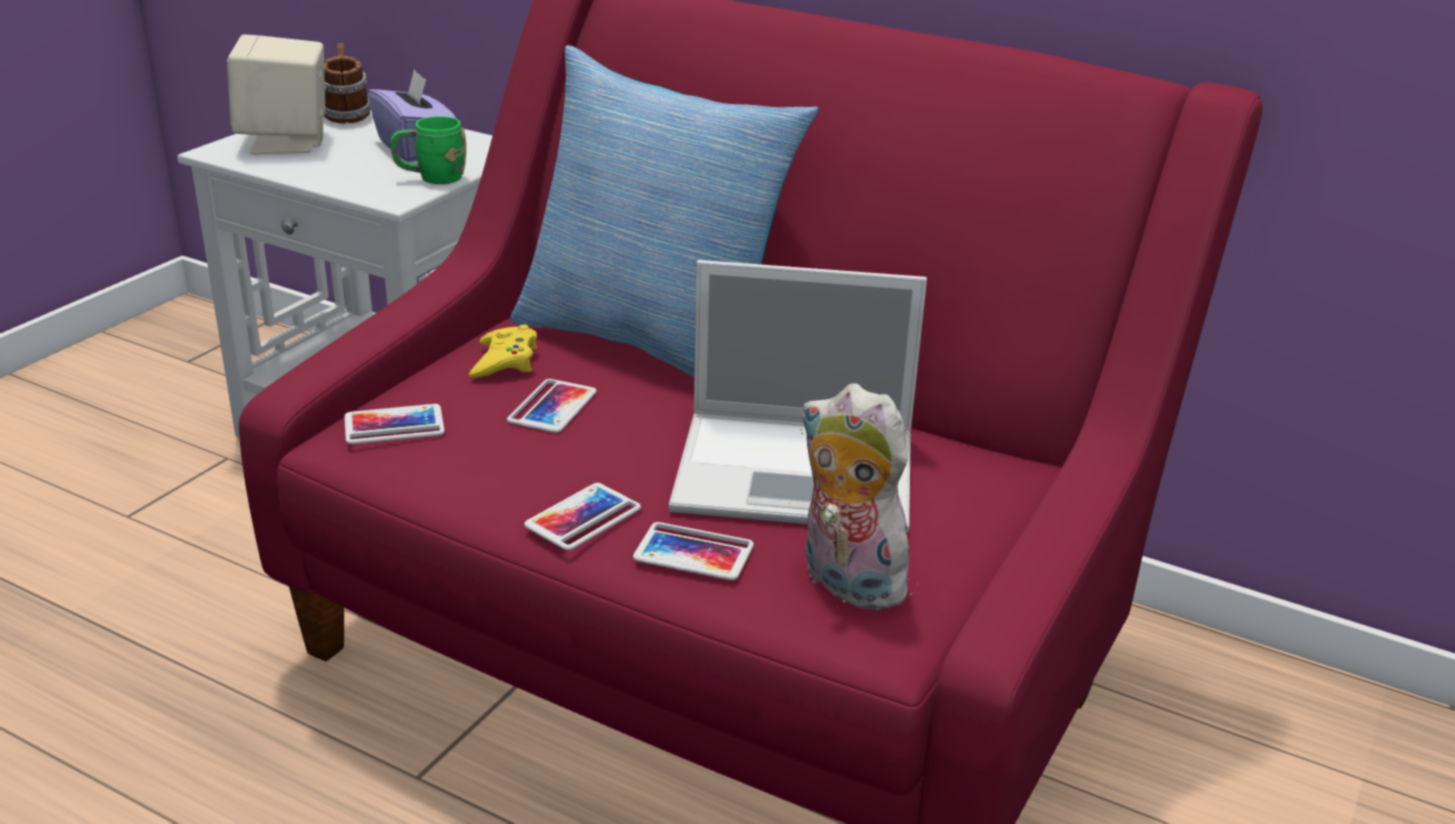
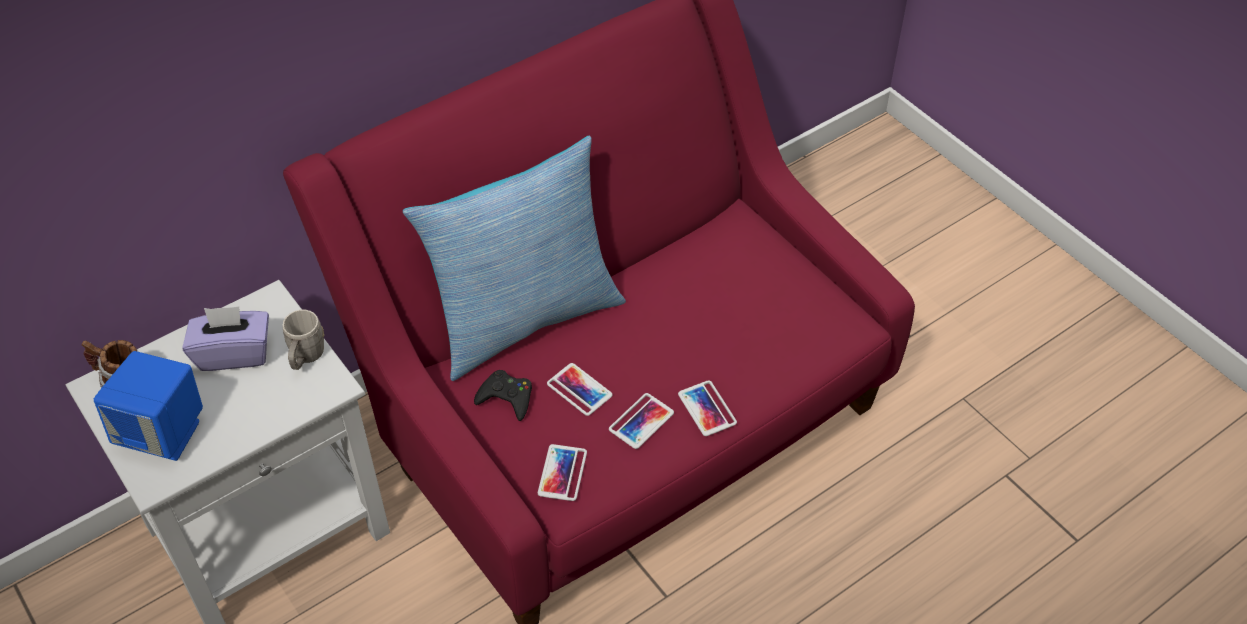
camera: 65 degrees left, 20 degrees up
(286, 142) = (164, 433): beige speaker -> blue speaker
(431, 178) = (305, 357): green mug -> grey mug
(505, 361) = (506, 398): yellow game controller -> black game controller
(693, 552) = (759, 372): phone -> phone (641, 421)
(800, 472) = (704, 303): laptop -> none
(845, 583) = (807, 323): plush toy -> none

